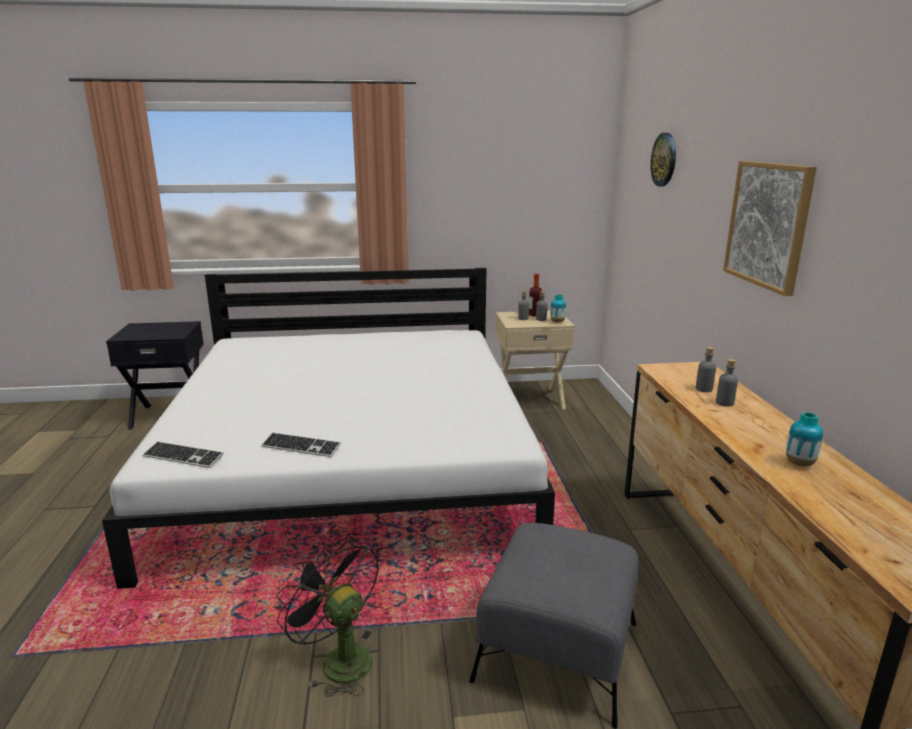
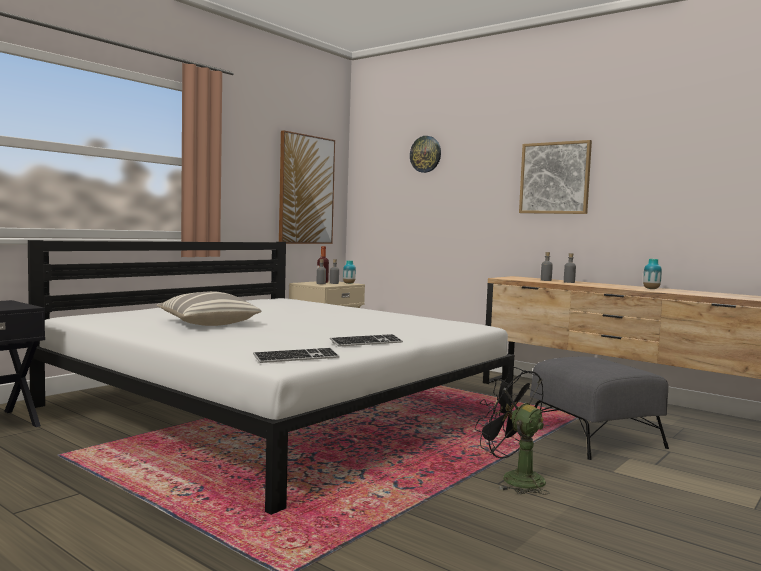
camera: 45 degrees left, 15 degrees down
(281, 373) = (207, 323): none -> pillow
(338, 659) = (514, 478): black fan -> black fan turned 45 degrees clockwise
(539, 201) = (306, 190): none -> picture

